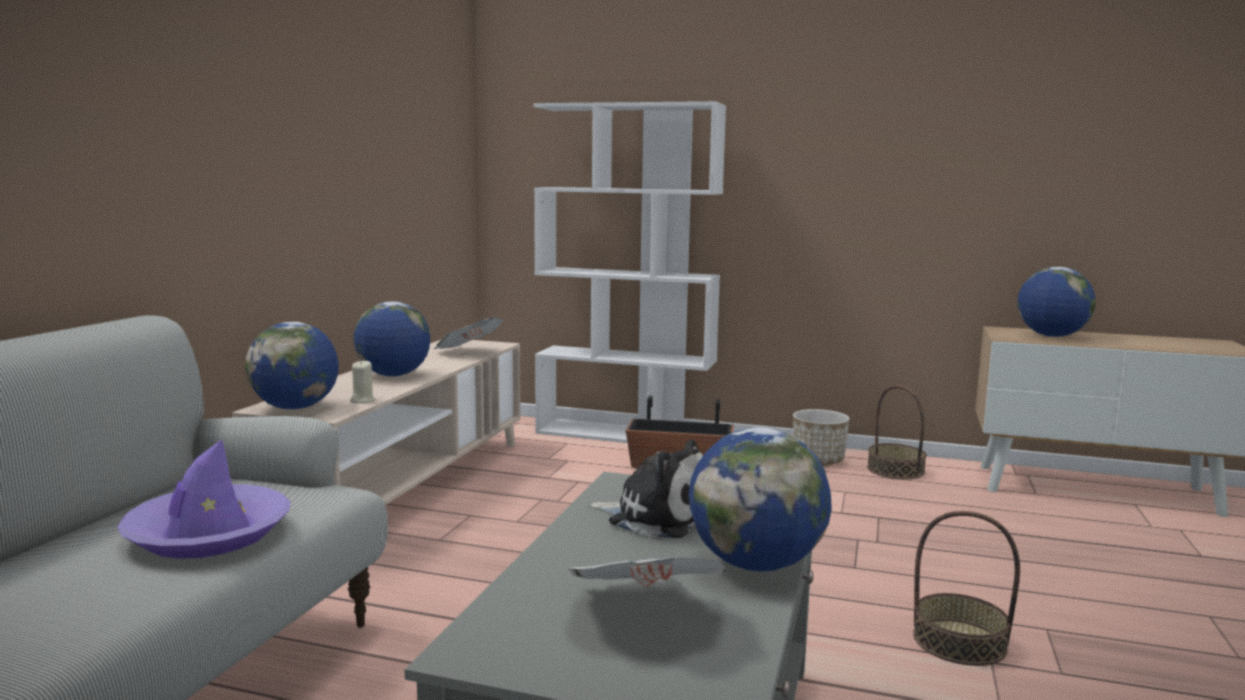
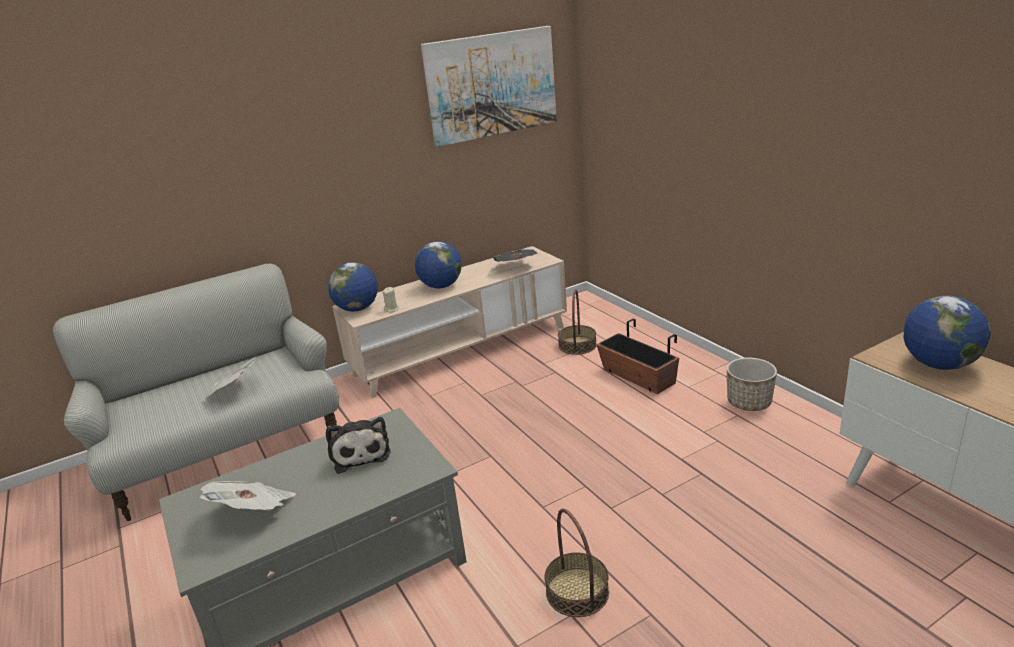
camera: 45 degrees right, 15 degrees up
(208, 534) = (234, 390): purple hat -> newspaper
(413, 98) = (491, 85): none -> picture
(625, 435) = (645, 336): white bookcase -> none
(756, 564) = (337, 506): globe -> none
(896, 470) = (799, 433): basket -> basket (577, 345)

